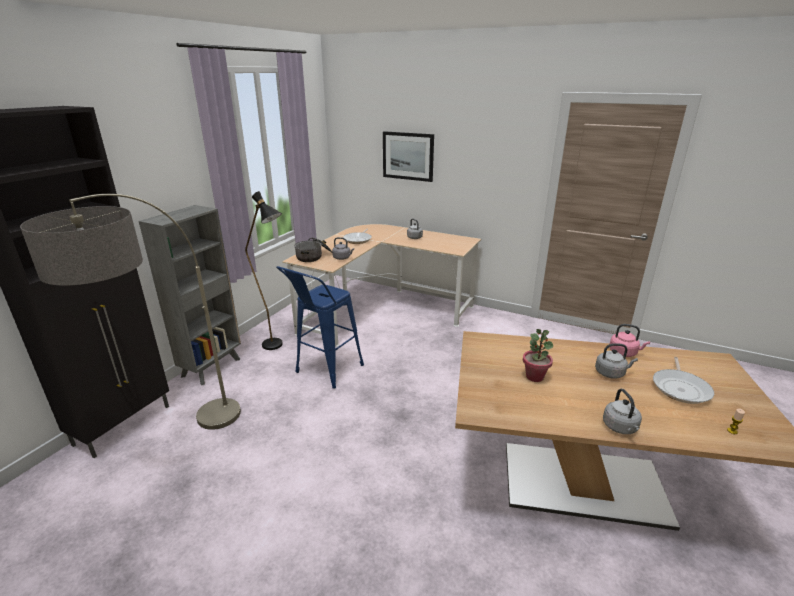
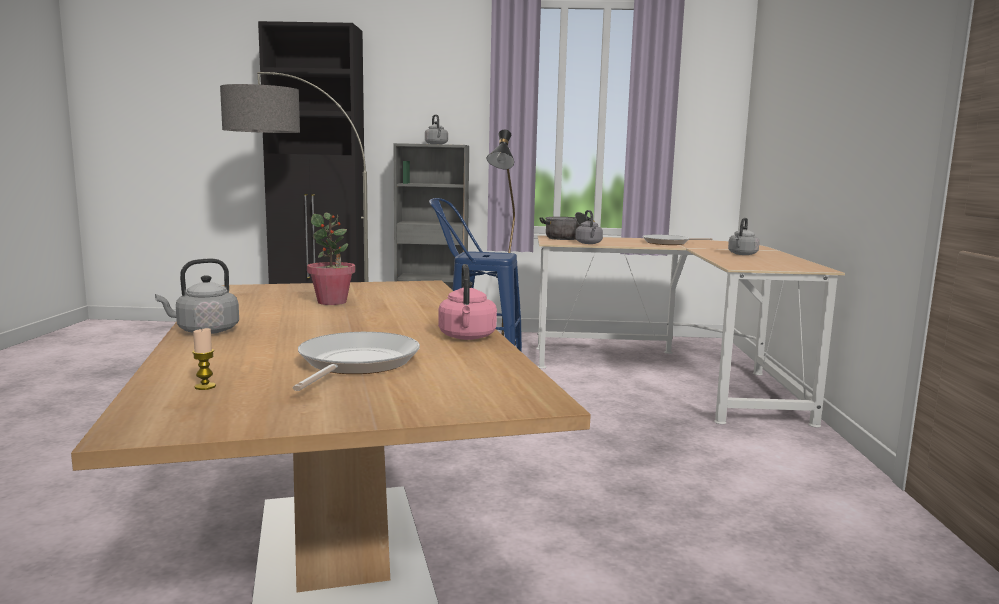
camera: 65 degrees right, 15 degrees down
(408, 156) = (798, 118): picture -> none
(611, 373) = (376, 330): grey kettle -> grey kettle (436, 144)
(680, 388) = (355, 364): frying pan -> frying pan turned 105 degrees clockwise

